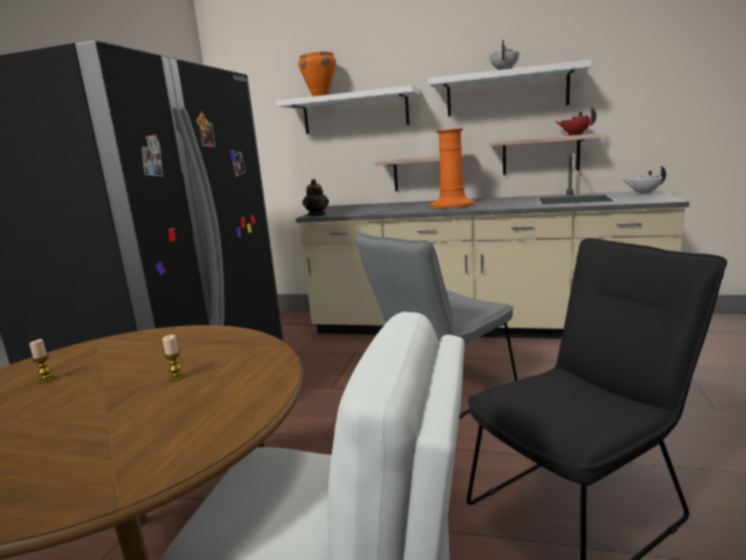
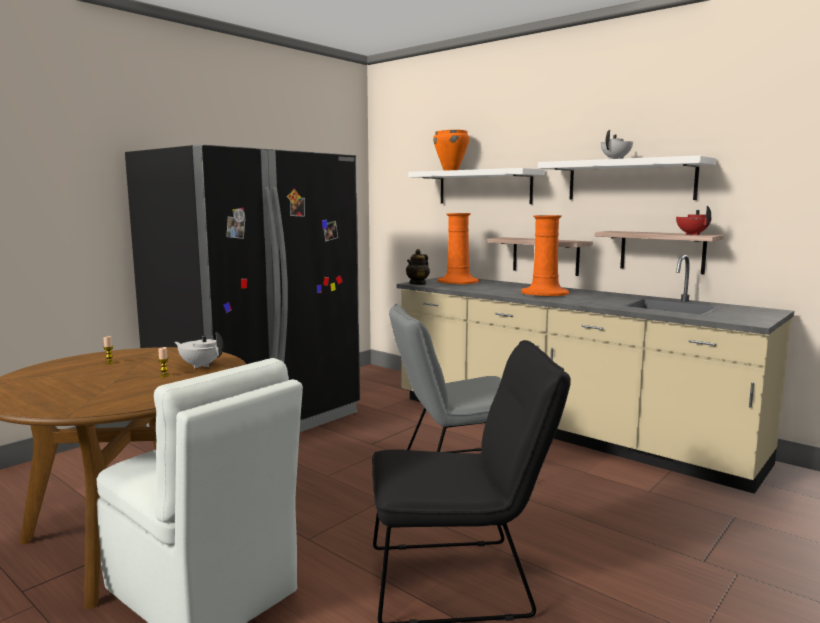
camera: 25 degrees right, 5 degrees down
(351, 208) = (458, 282): none -> orange vase
(643, 193) = (759, 312): white teapot -> white teapot (200, 365)

